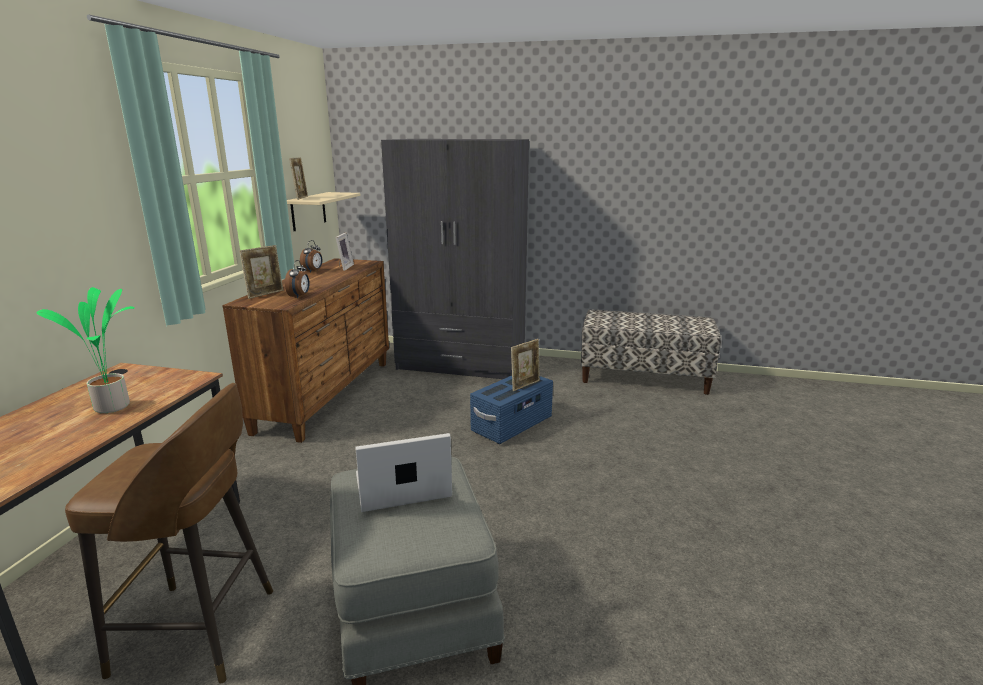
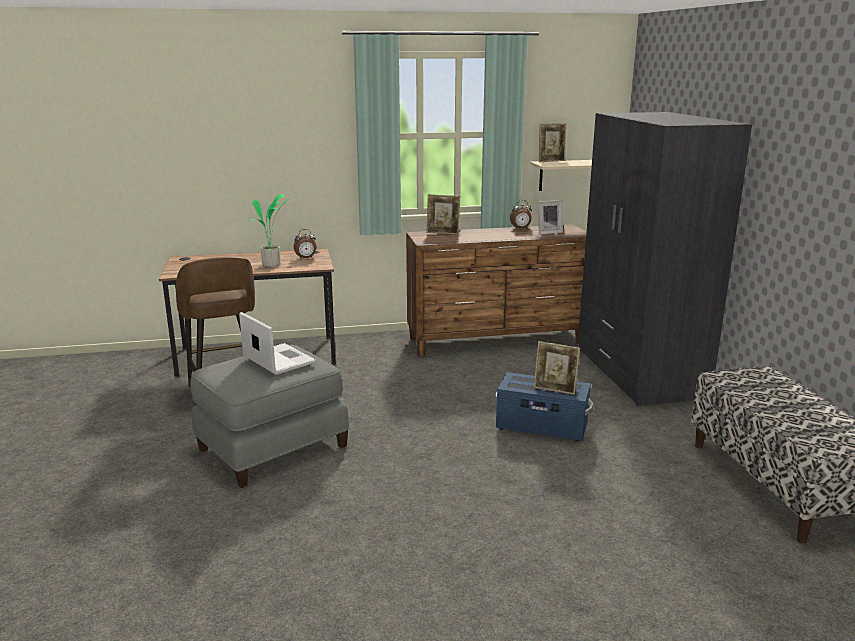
camera: 65 degrees right, 0 degrees up
(299, 296) = (450, 240): alarm clock -> alarm clock (306, 258)

